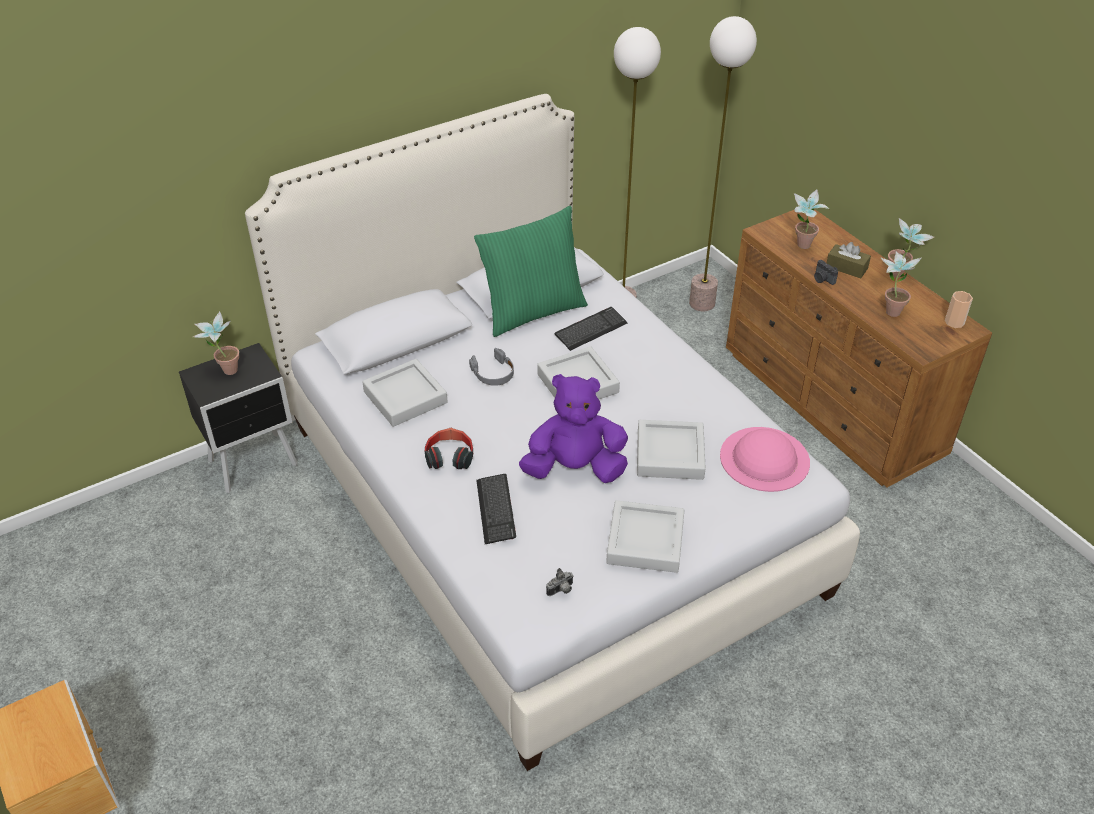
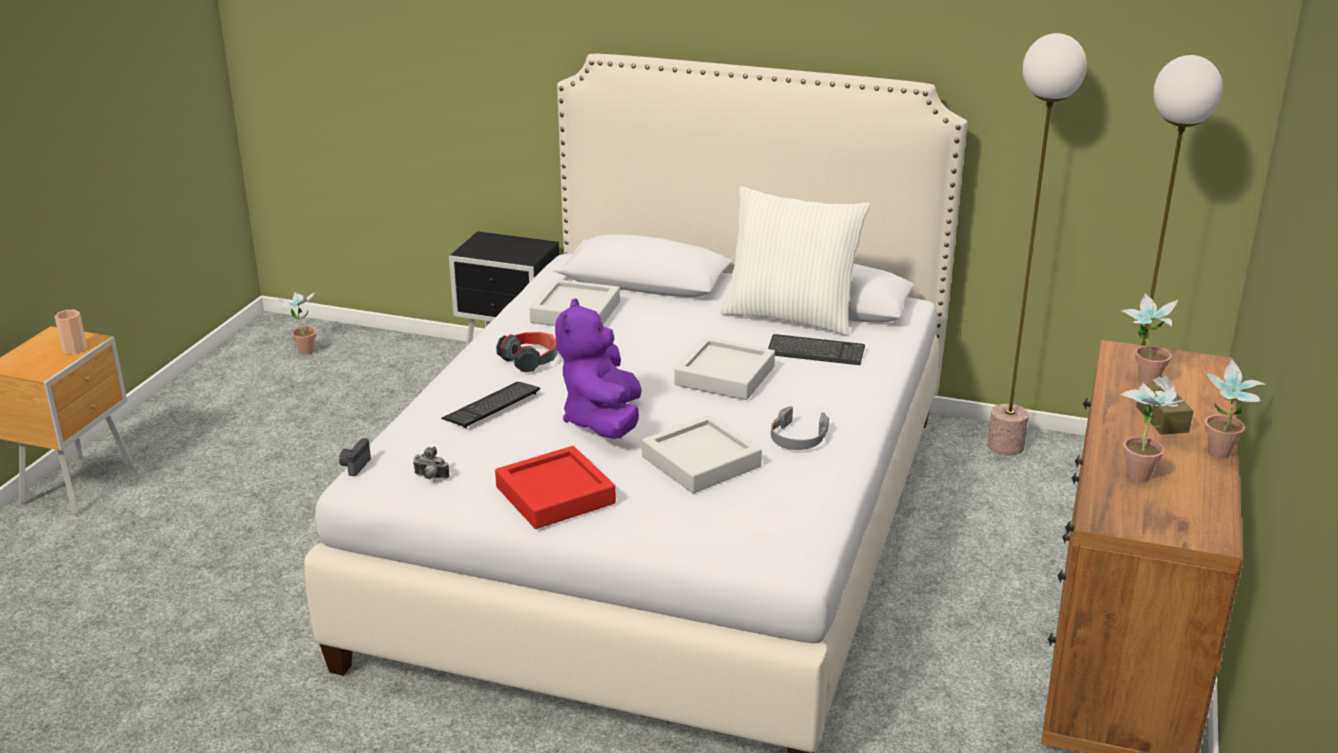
camera: 50 degrees right, 15 degrees down
(225, 370) = (505, 244): potted plant -> potted plant (304, 349)
(493, 373) = (671, 334): grey headphones -> grey headphones (797, 438)
(532, 311) = (791, 316): green pillow -> white pillow
(575, 469) = (603, 421): purple plush toy -> purple plush toy turned 135 degrees counterclockwise
(645, 541) = (555, 495): grey tray -> red tray
(765, 458) = (781, 517): pink hat -> none
(822, 279) = (1108, 413): camera -> camera (354, 466)
(954, 322) = (1205, 523): cup -> cup (74, 349)

